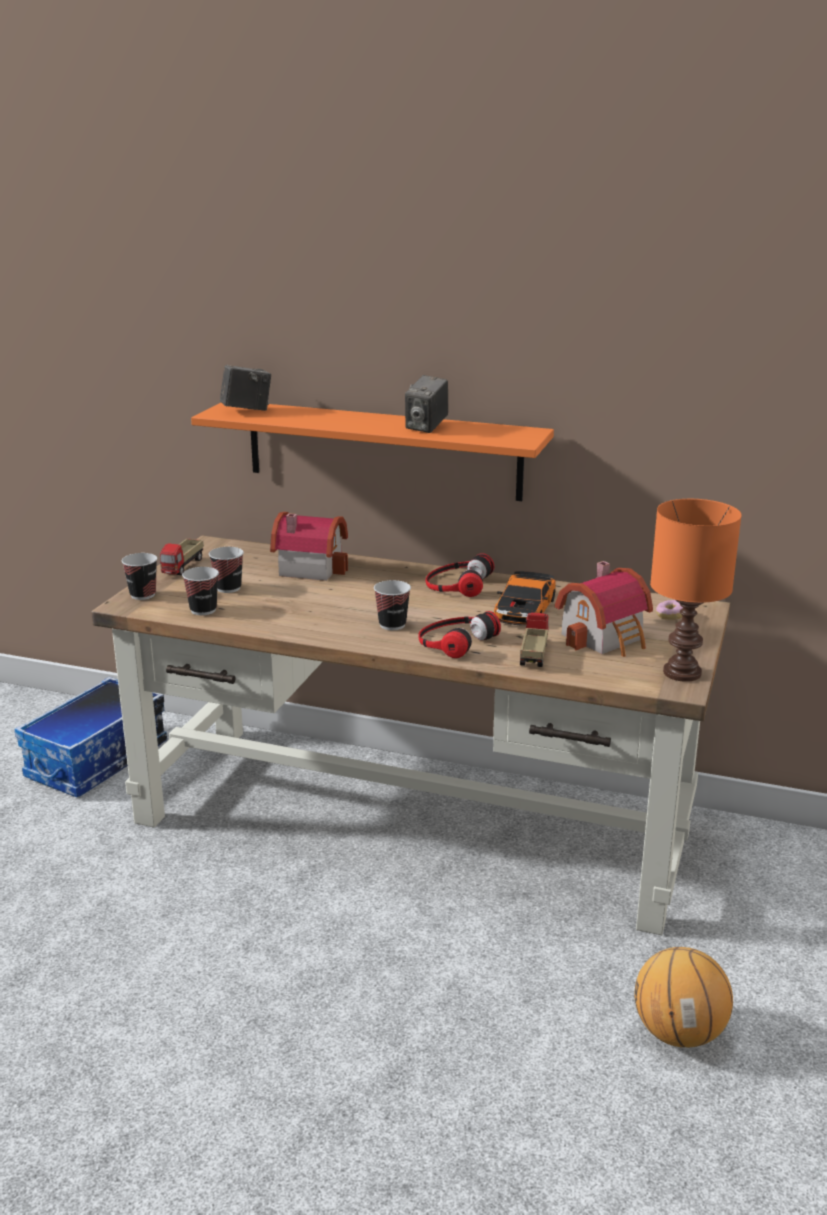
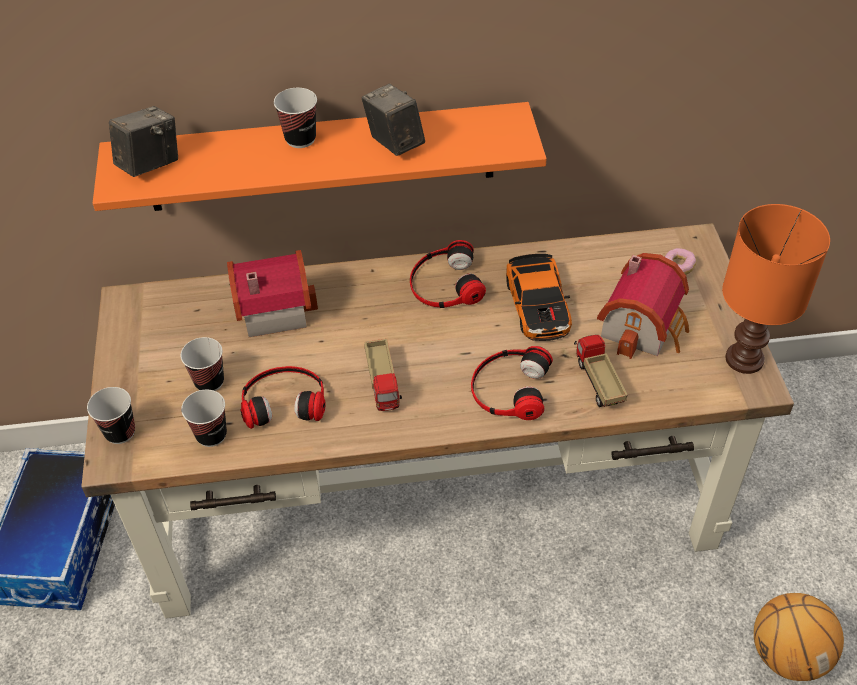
camera: 25 degrees left, 25 degrees up
(183, 567) = (127, 360): toy truck -> toy truck (383, 384)
(272, 607) = (284, 400): none -> headphones
(392, 625) = (430, 384): cup -> cup (300, 139)
(426, 427) = (394, 143): camera -> camera turned 150 degrees clockwise

